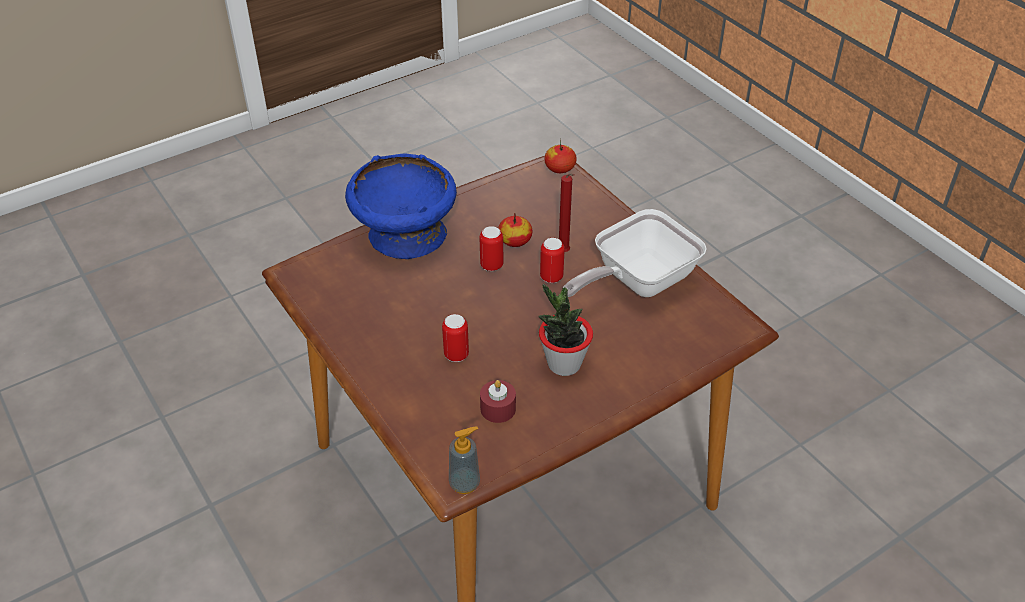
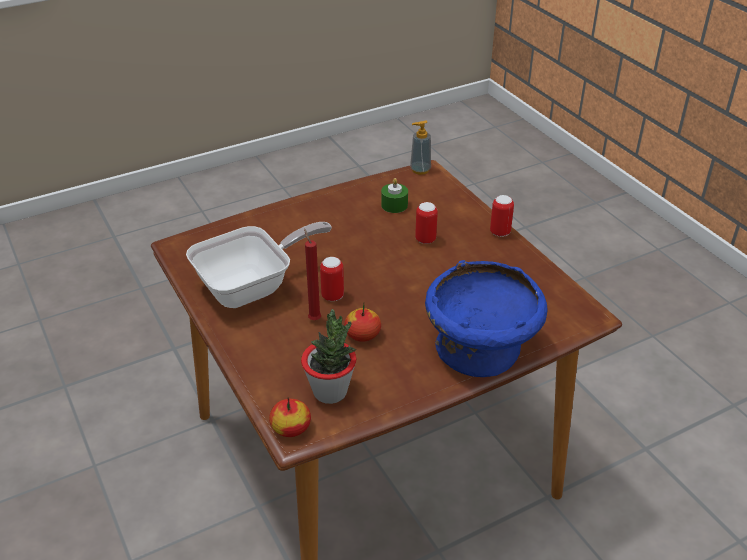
camera: 175 degrees left, 5 degrees down
(491, 265) = (389, 310): can -> can (500, 232)
(498, 409) = (394, 205): red candle -> green candle
(564, 364) = (338, 229): potted plant -> potted plant (330, 392)

